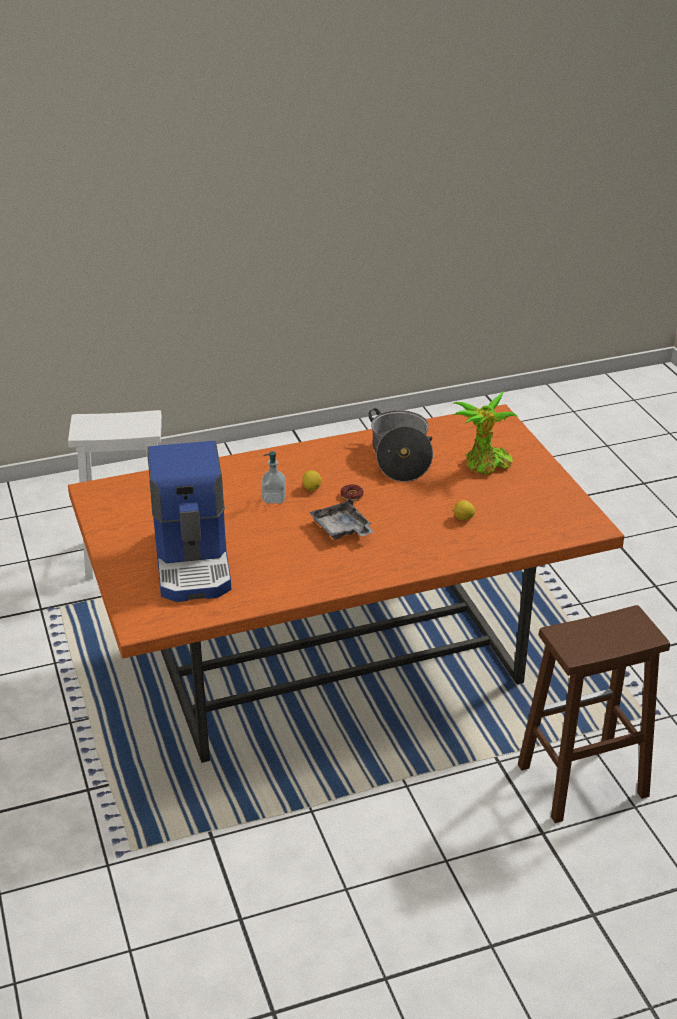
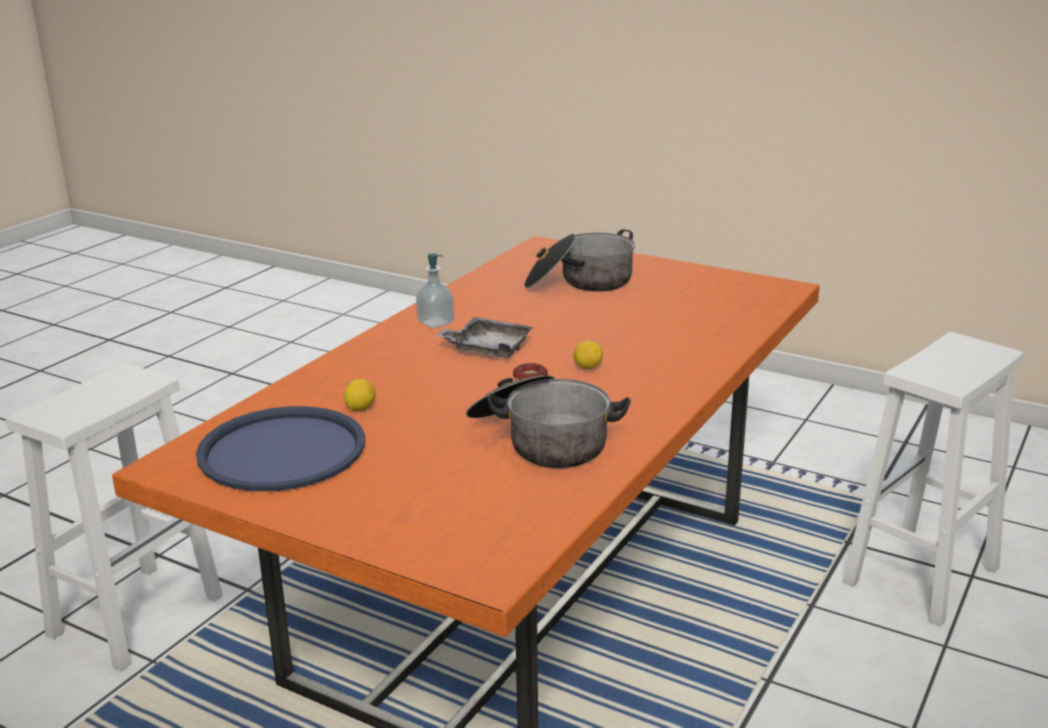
camera: 140 degrees right, 10 degrees down
(194, 562) = (580, 282): coffee machine -> cooking pot
(274, 498) = (608, 344): soap dispenser -> soap dispenser (435, 323)
(485, 465) = (408, 481): potted plant -> none
(528, 509) = (282, 450): none -> blue tray
(581, 781) = (138, 614): brown stool -> white stool

